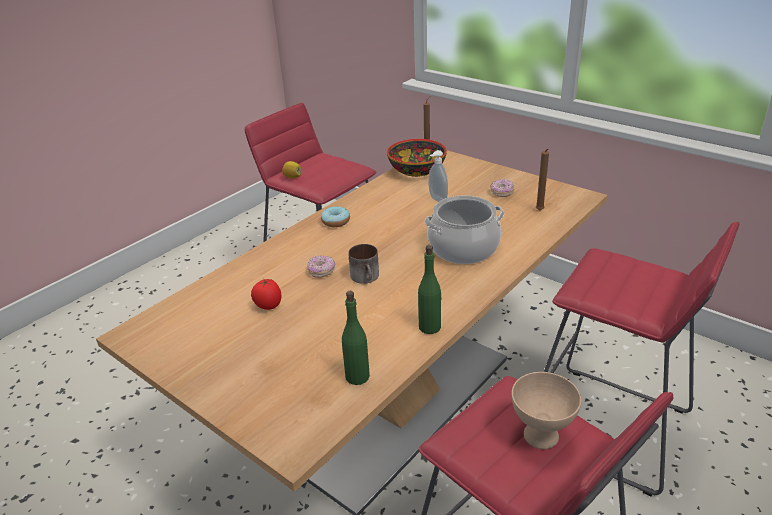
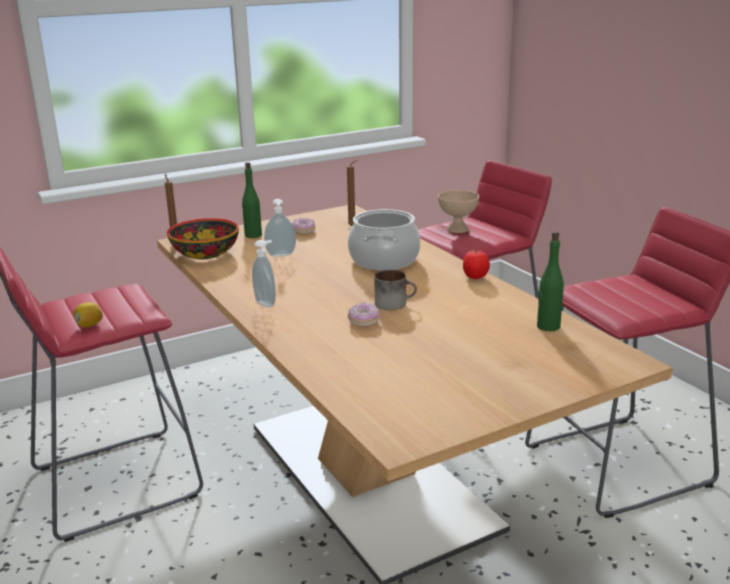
camera: 70 degrees left, 10 degrees down
(268, 306) = (406, 354): tomato -> tomato (475, 277)
(336, 222) = (266, 303): donut -> soap dispenser
(430, 327) = (495, 290): green bottle -> green bottle (253, 235)
(541, 437) = (627, 290): beige bowl -> beige bowl (458, 229)

